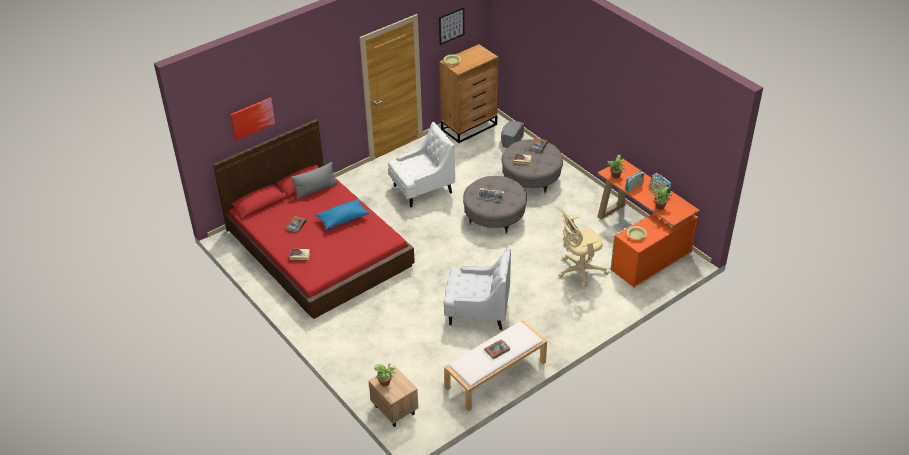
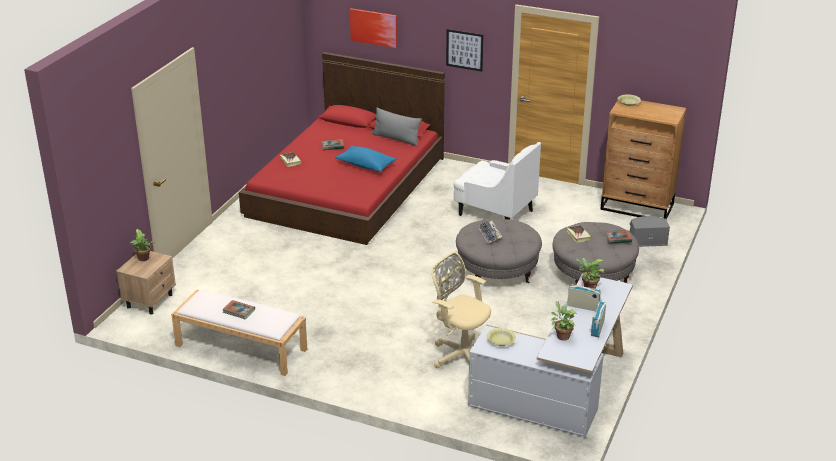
camera: 60 degrees right, 10 degrees down
(451, 25) = (648, 60): picture -> picture (464, 50)
(477, 312) = (330, 306): white armchair -> none
(641, 243) = (559, 390): orange desk -> white desk

